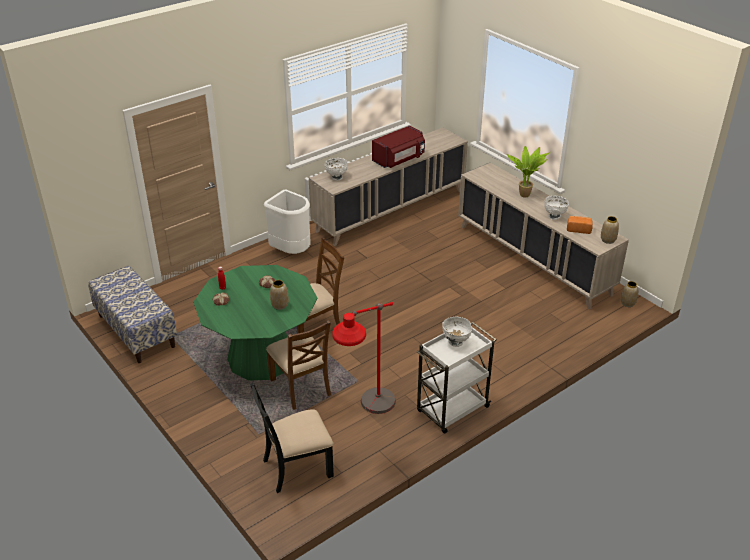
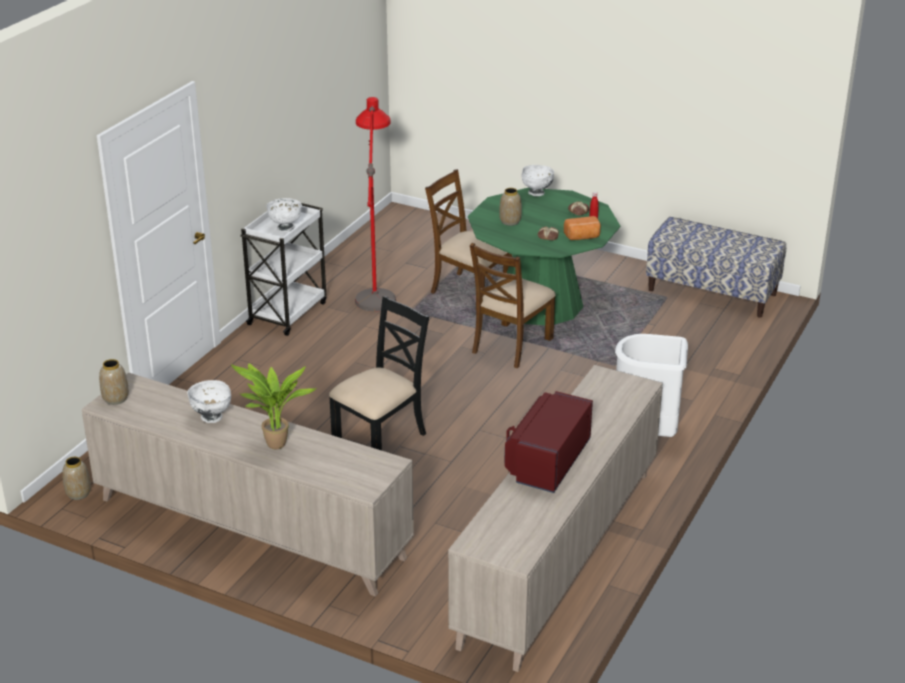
camera: 155 degrees right, 5 degrees down
(296, 467) = (416, 239): black chair -> black chair (381, 437)
(336, 177) = (618, 394): white bowl -> white bowl (536, 193)
(578, 229) = (166, 405): bread -> bread (582, 237)

